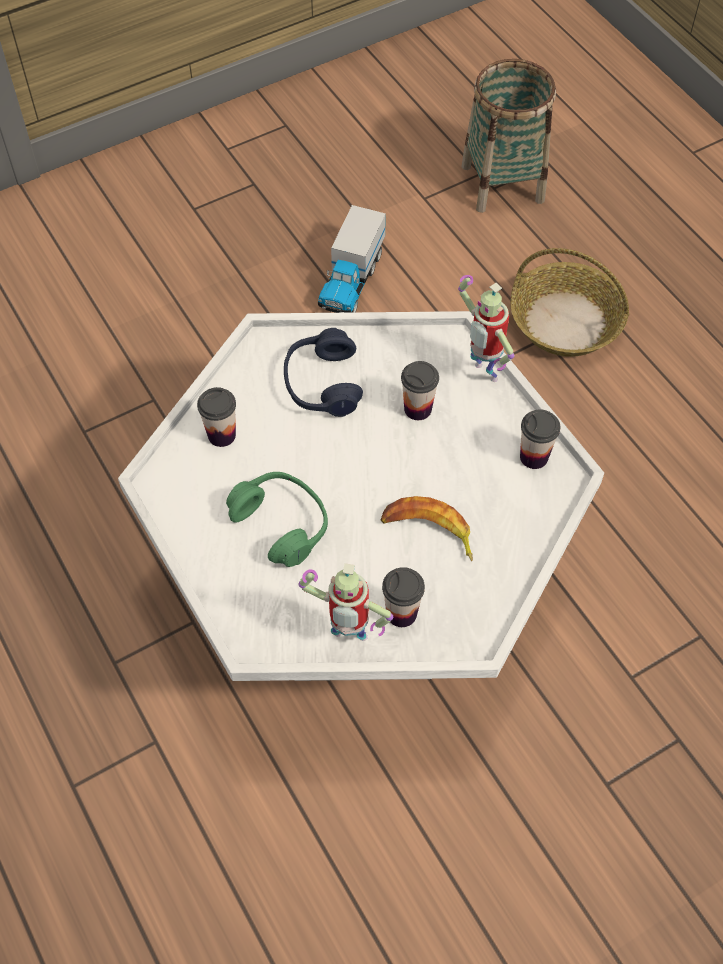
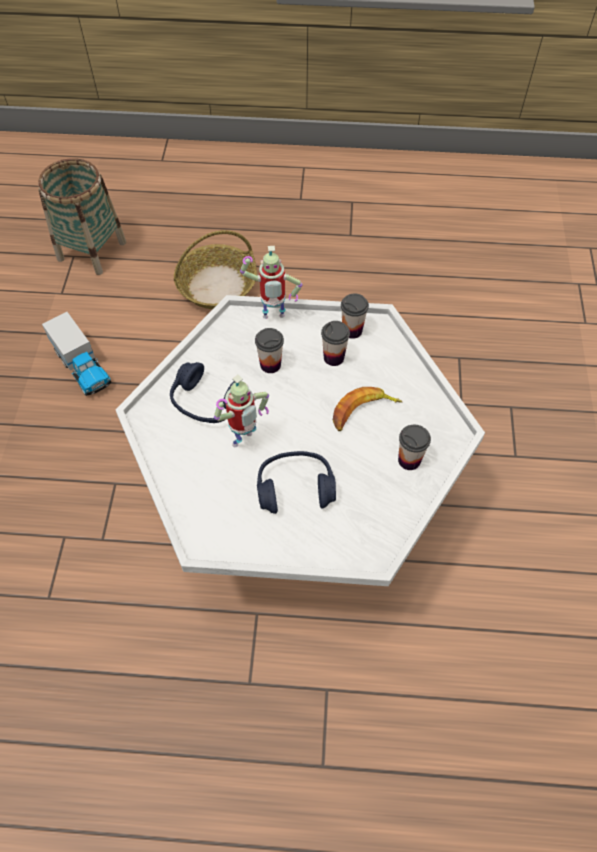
camera: 55 degrees left, 0 degrees up
(221, 435) = (197, 482): cup -> cup (333, 357)
(282, 524) = (295, 487): green headphones -> blue headphones
(348, 639) = (407, 500): toy robot -> toy robot (244, 442)

